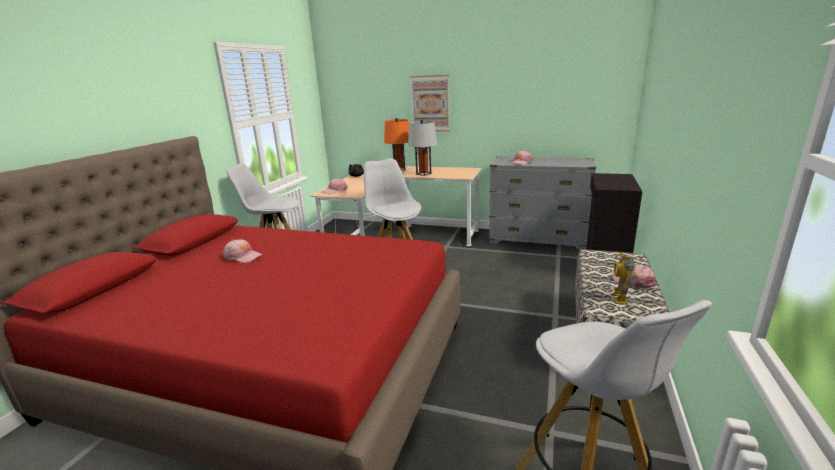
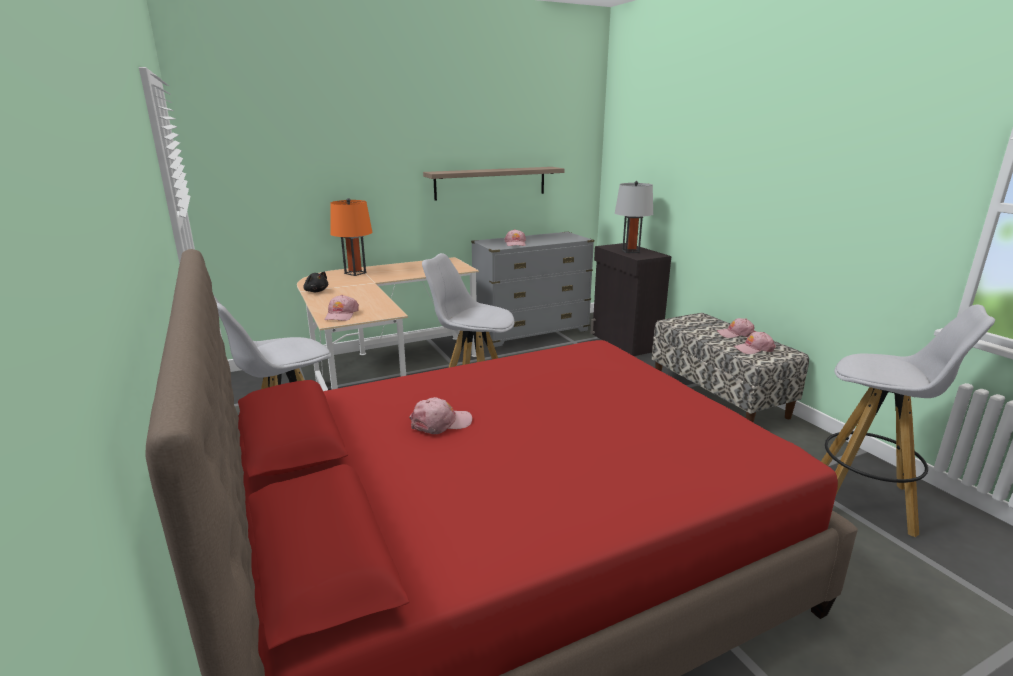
camera: 45 degrees left, 0 degrees up
(423, 174) = (406, 273): grey table lamp -> grey table lamp (630, 251)
(430, 103) = (382, 176): picture -> none
(517, 111) = (491, 183): none -> shelf
(620, 298) = (754, 349): toy robot -> pink cap

